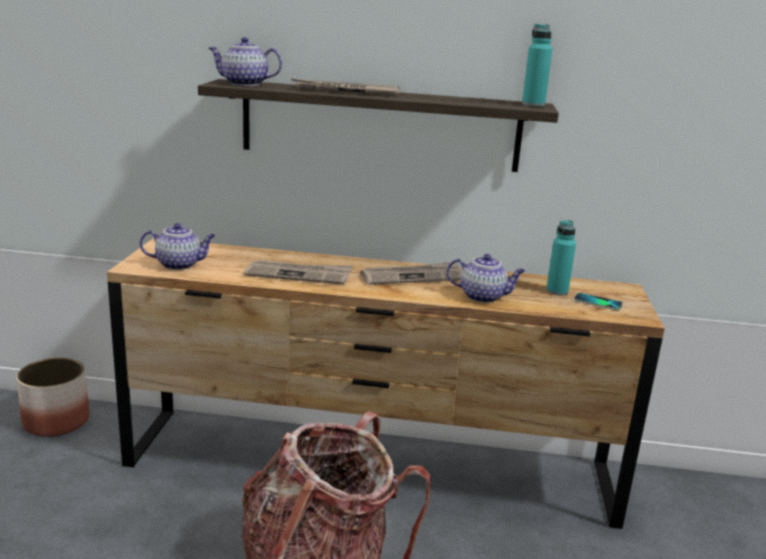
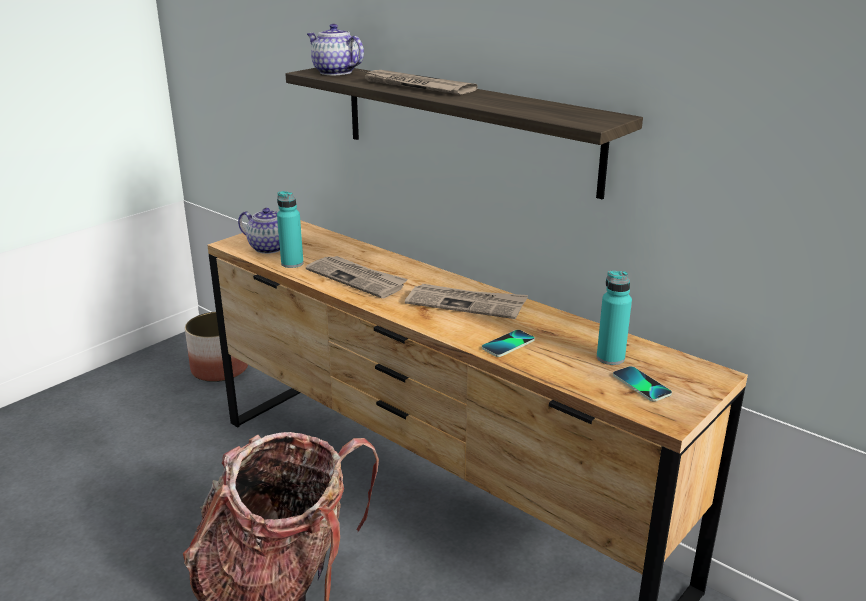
camera: 35 degrees right, 5 degrees up
(483, 297) = (508, 344): teapot -> phone
(533, 105) = (601, 117): turquoise bottle -> turquoise bottle (292, 263)

